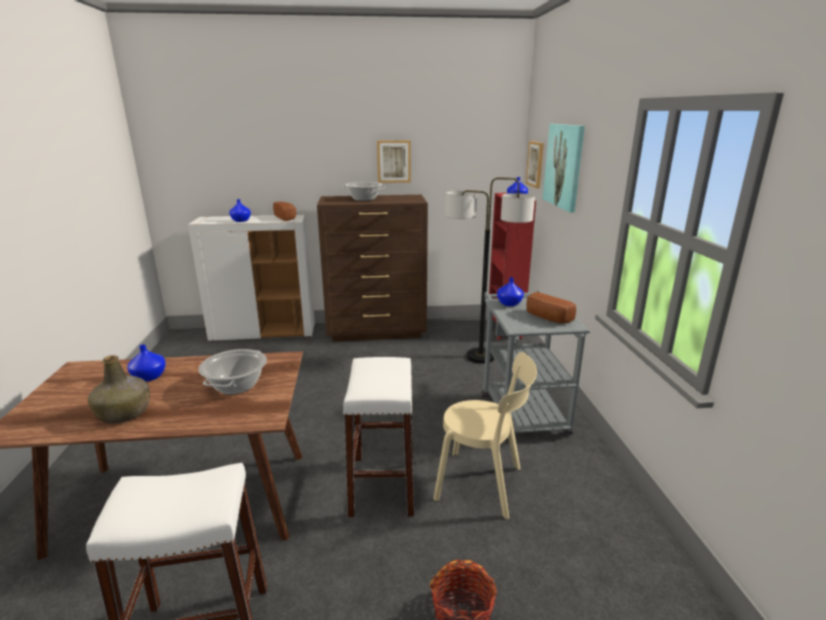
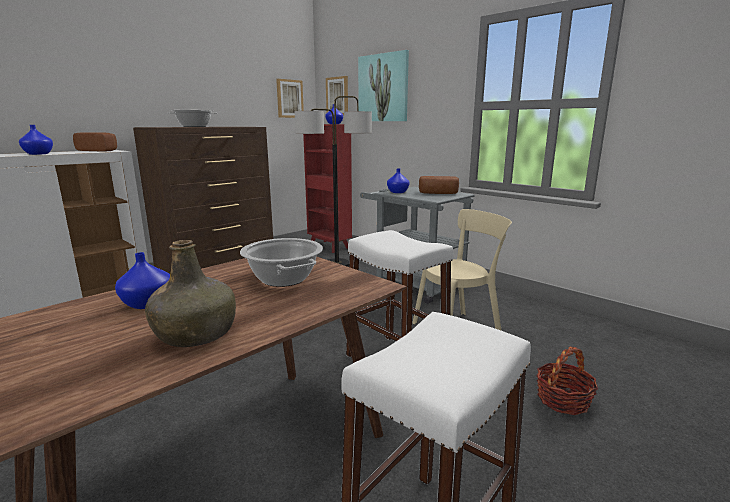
camera: 40 degrees left, 5 degrees down
(393, 161) = (209, 91): picture -> picture (289, 98)

